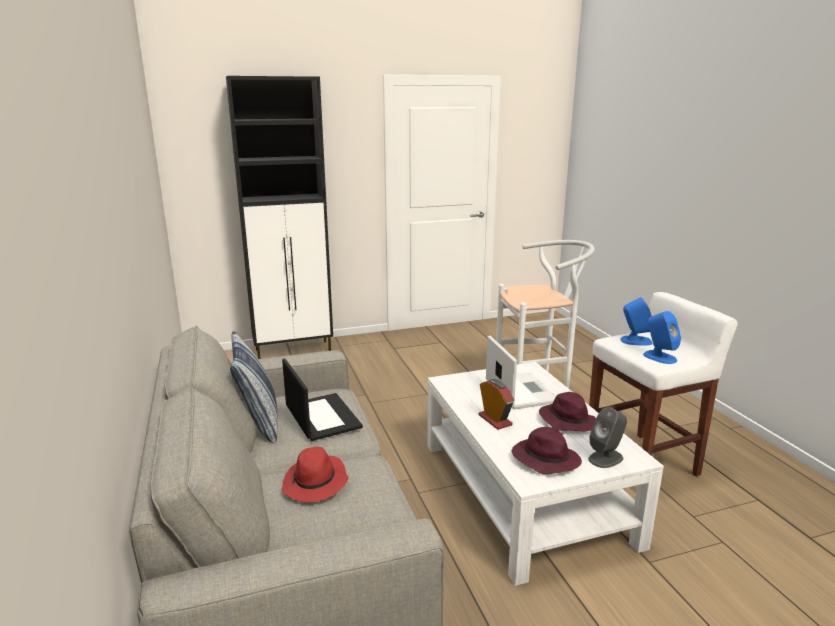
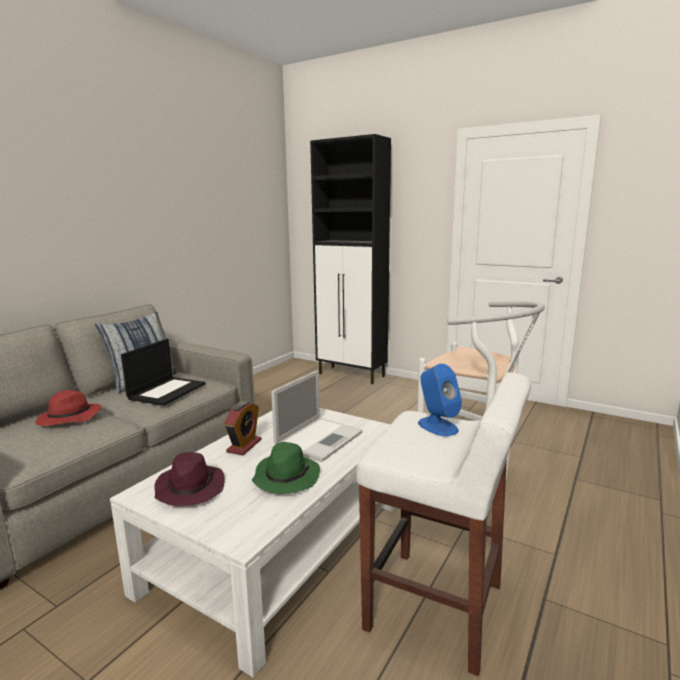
camera: 50 degrees right, 5 degrees down
(567, 421) = (286, 477): purple hat -> green hat
(606, 458) = (224, 520): grey speaker -> none
(659, 357) = (410, 448): blue speaker -> none

